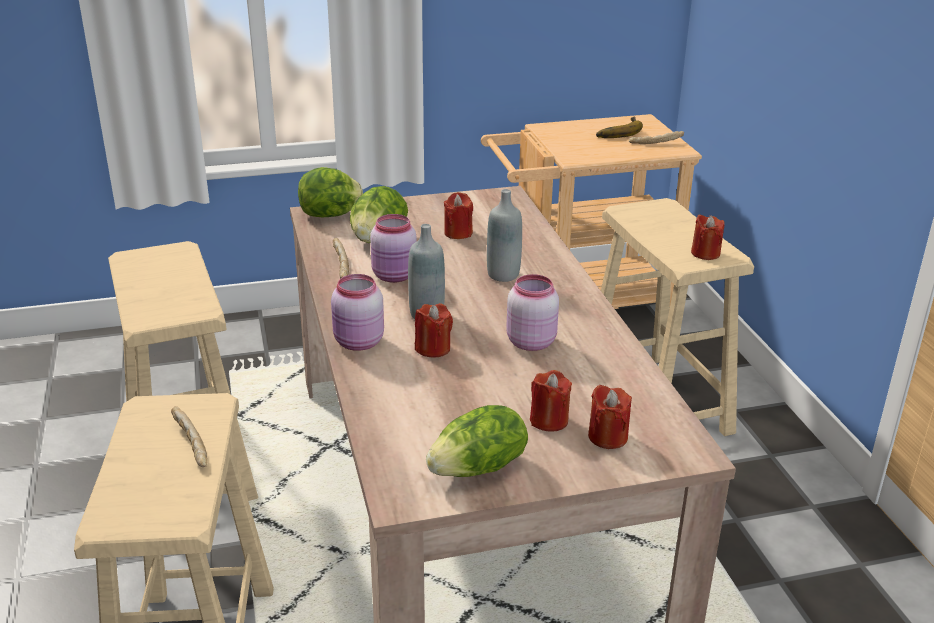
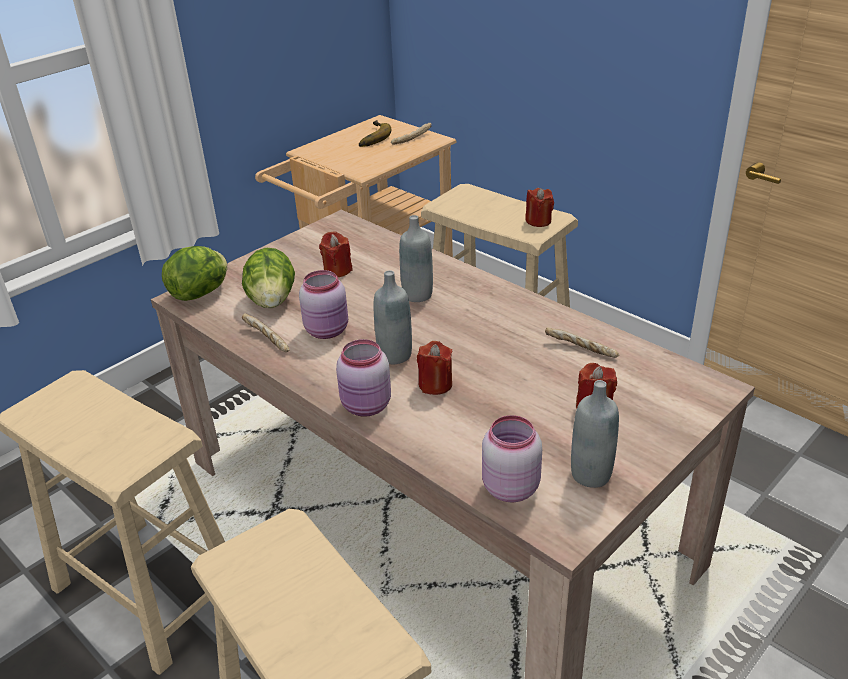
camera: 30 degrees left, 5 degrees up
(189, 444) = (311, 577): bread -> bread (580, 349)
(479, 468) = (591, 474): lettuce -> grey bottle
(530, 341) = (504, 346): pink jar -> pink jar (509, 487)
(607, 437) = (649, 402): red candle -> none

